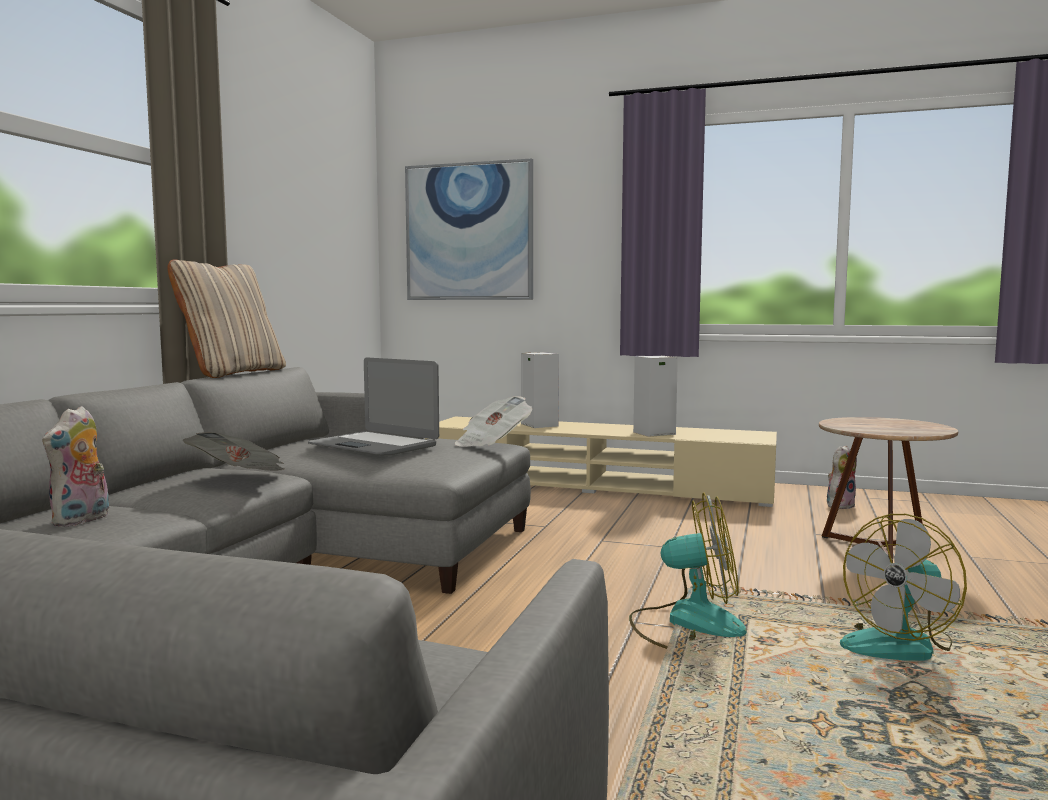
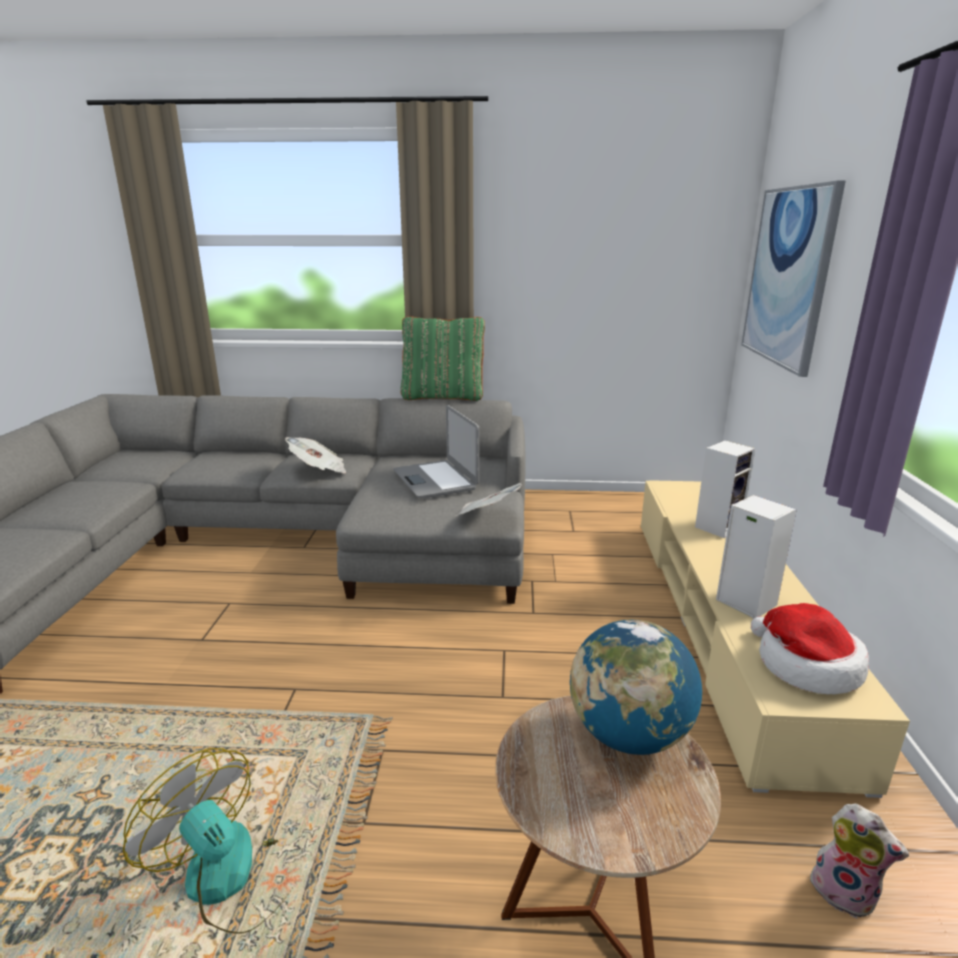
camera: 75 degrees right, 15 degrees up
(82, 520) = (229, 463): plush toy -> none
(232, 373) = (443, 397): beige pillow -> green pillow
(374, 445) = (436, 480): laptop -> laptop turned 45 degrees counterclockwise
(686, 623) = (291, 718): fan -> none
(728, 435) = (805, 665): none -> hat
(855, 421) = (629, 735): none -> globe

